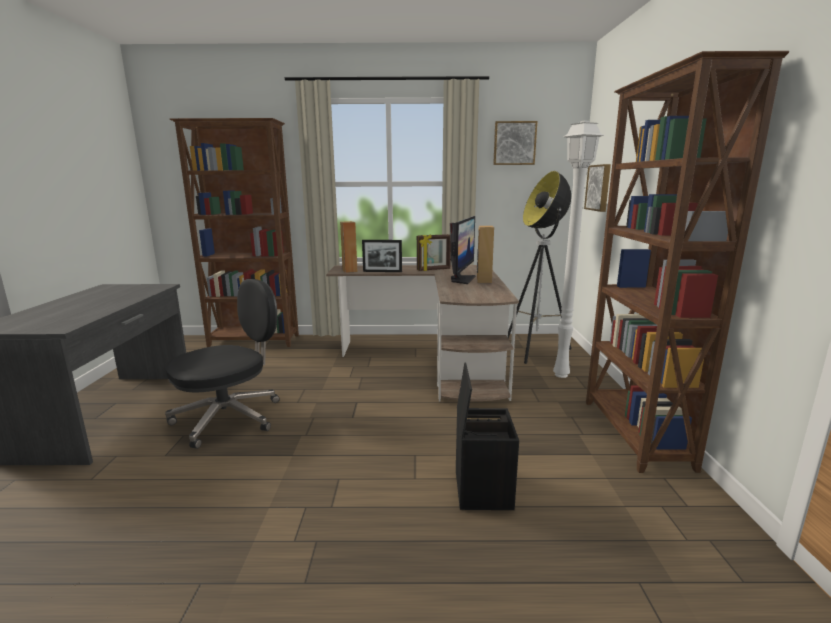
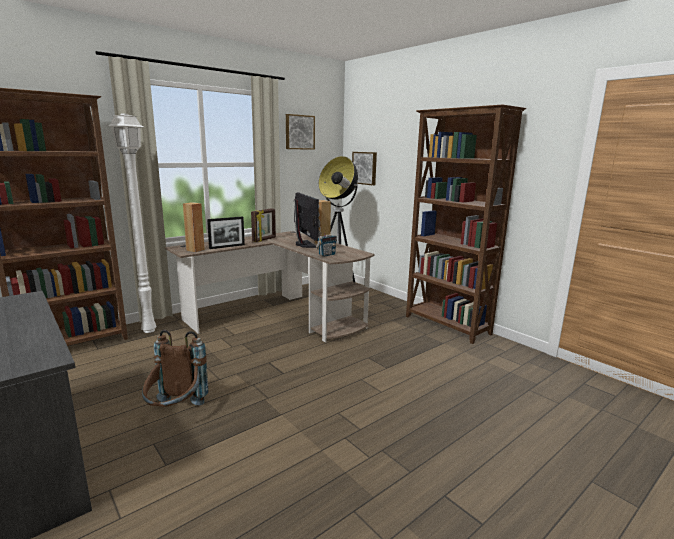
camera: 40 degrees left, 0 degrees up
(230, 417) = (176, 412): black office chair -> brown backpack
(457, 293) = (326, 255): none -> radio
(481, 488) = (421, 381): black storage box -> none
(559, 375) = (371, 304): white floor lamp -> white floor lamp (147, 330)

